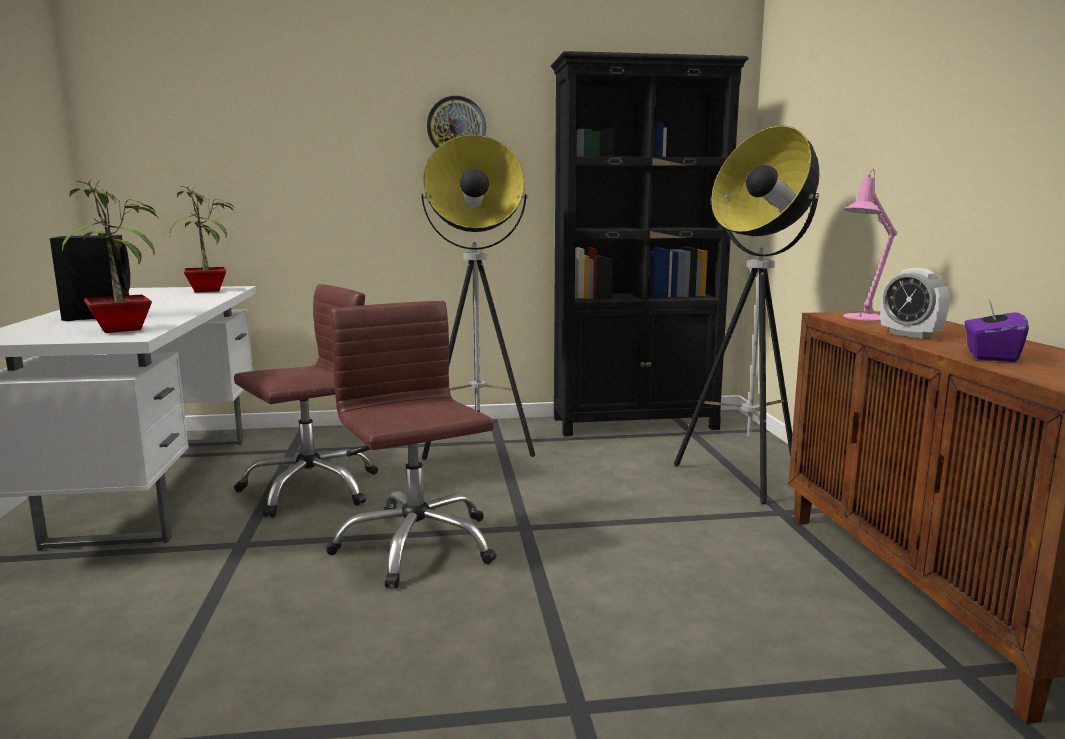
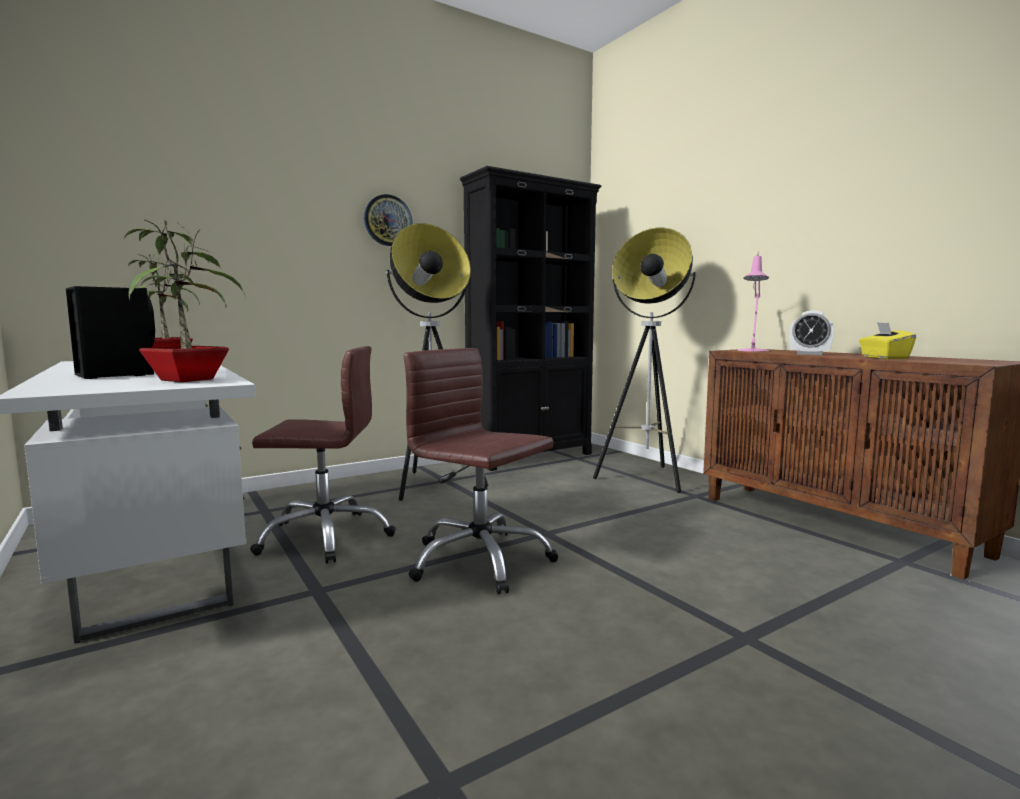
camera: 25 degrees left, 5 degrees down
(310, 488) = (325, 536): brown office chair -> brown office chair turned 60 degrees clockwise
(990, 356) = (884, 358): purple tissue box -> yellow tissue box

